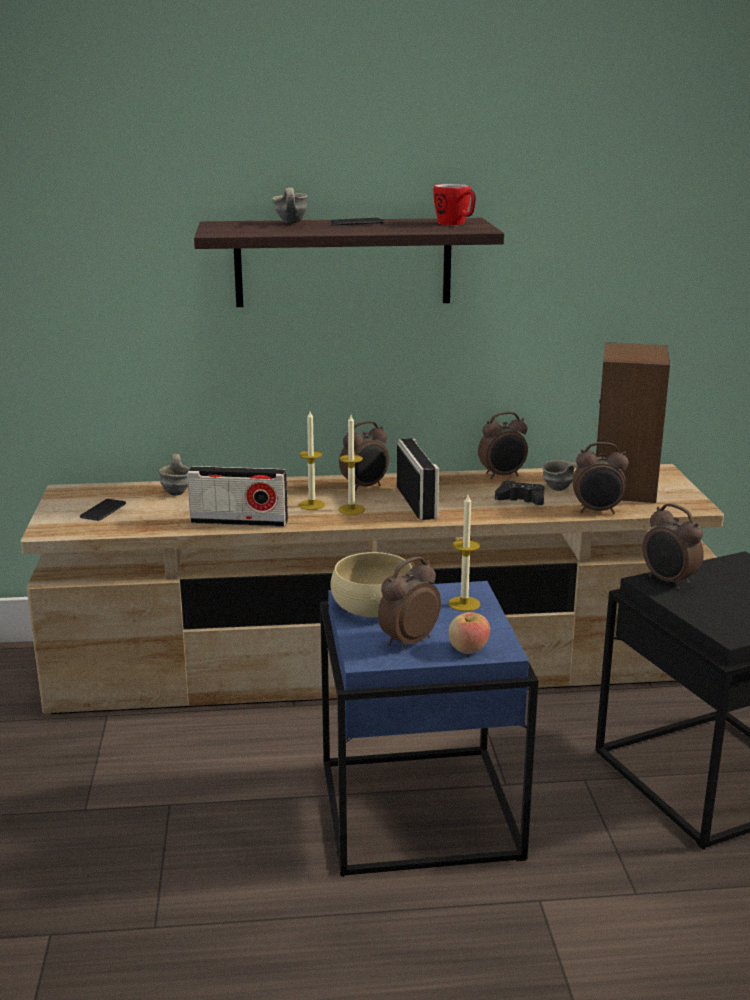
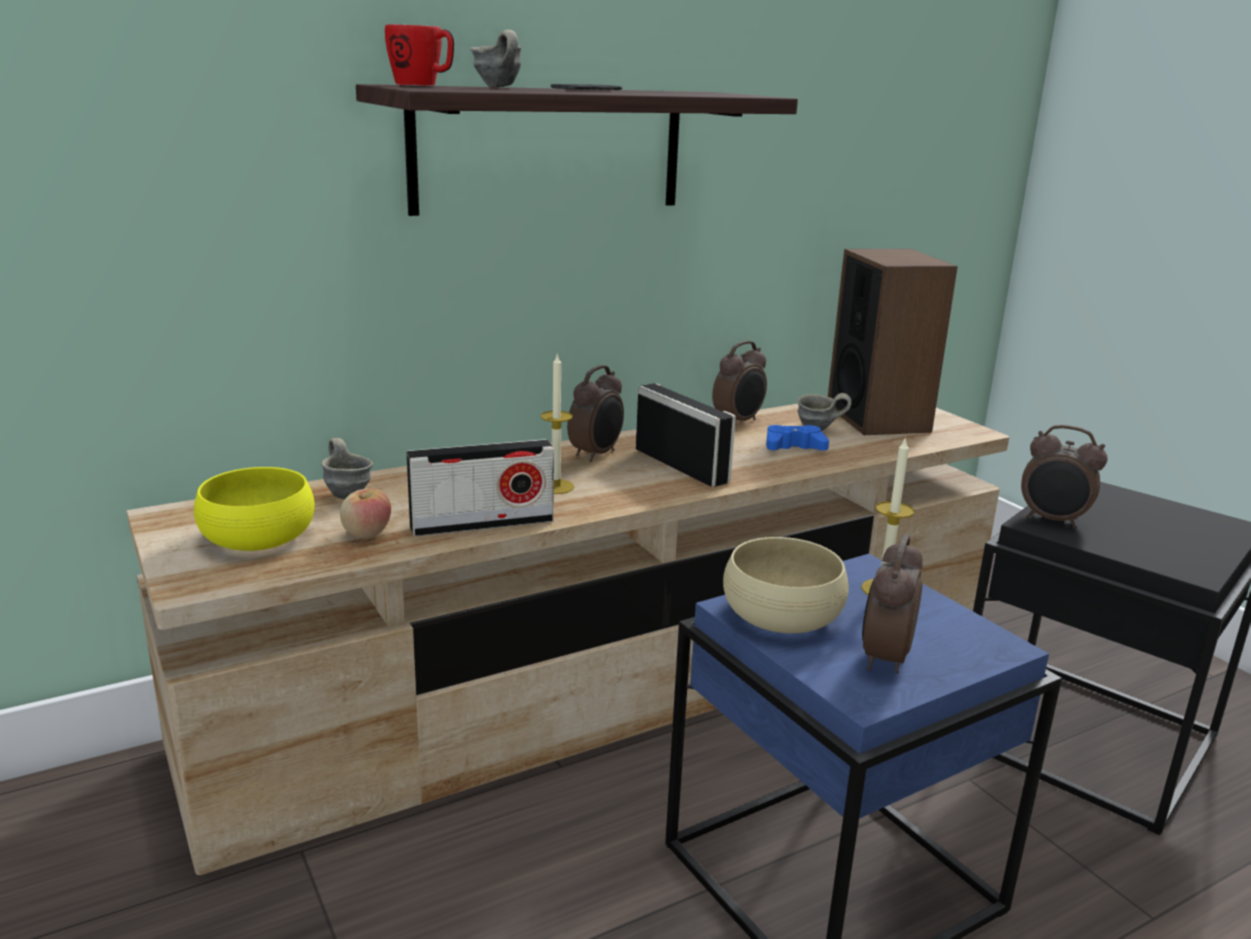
camera: 25 degrees left, 0 degrees up
(103, 511) = (258, 538): phone -> yellow bowl
(351, 509) = (613, 485): candle -> none
(455, 224) = (711, 92): mug -> mug (423, 85)
(468, 649) = (966, 654): apple -> apple (366, 534)
(521, 500) = (793, 447): black game controller -> blue game controller
(597, 511) = (888, 449): alarm clock -> none

